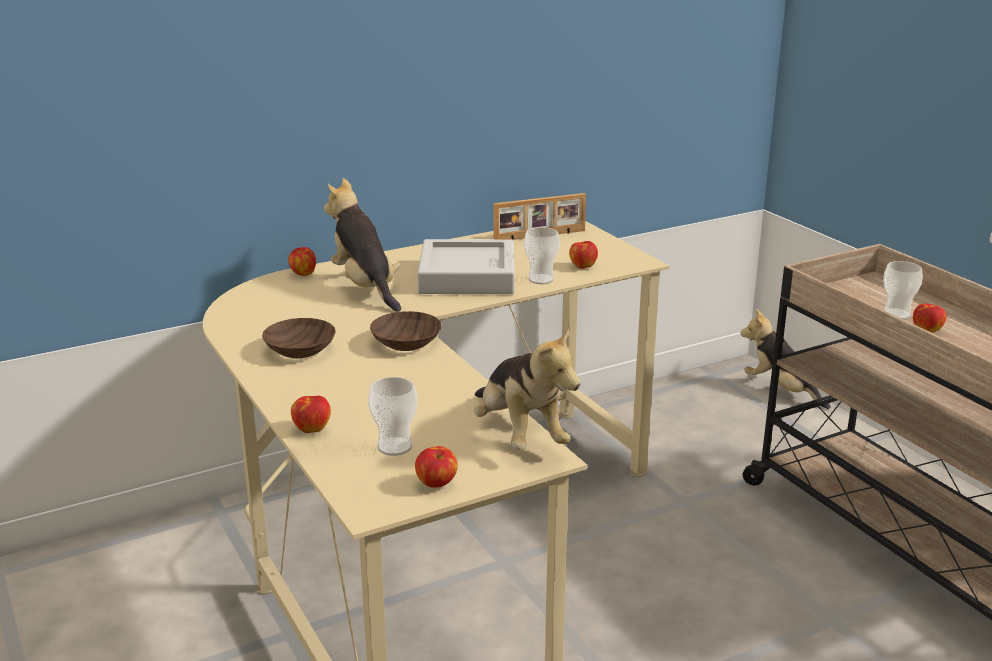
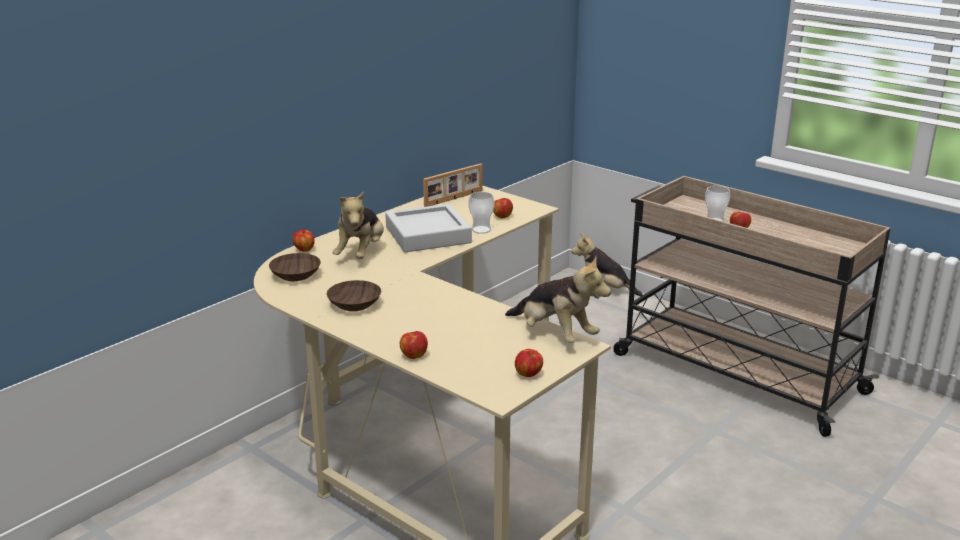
camera: 20 degrees left, 0 degrees up
(365, 287) = (361, 253): plush toy -> plush toy turned 120 degrees counterclockwise
(394, 447) = (480, 357): cup -> none
(405, 343) = (426, 288): brown bowl -> brown bowl (295, 276)

